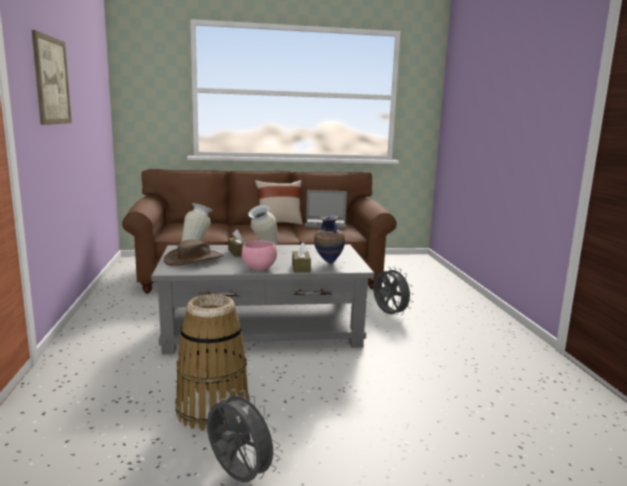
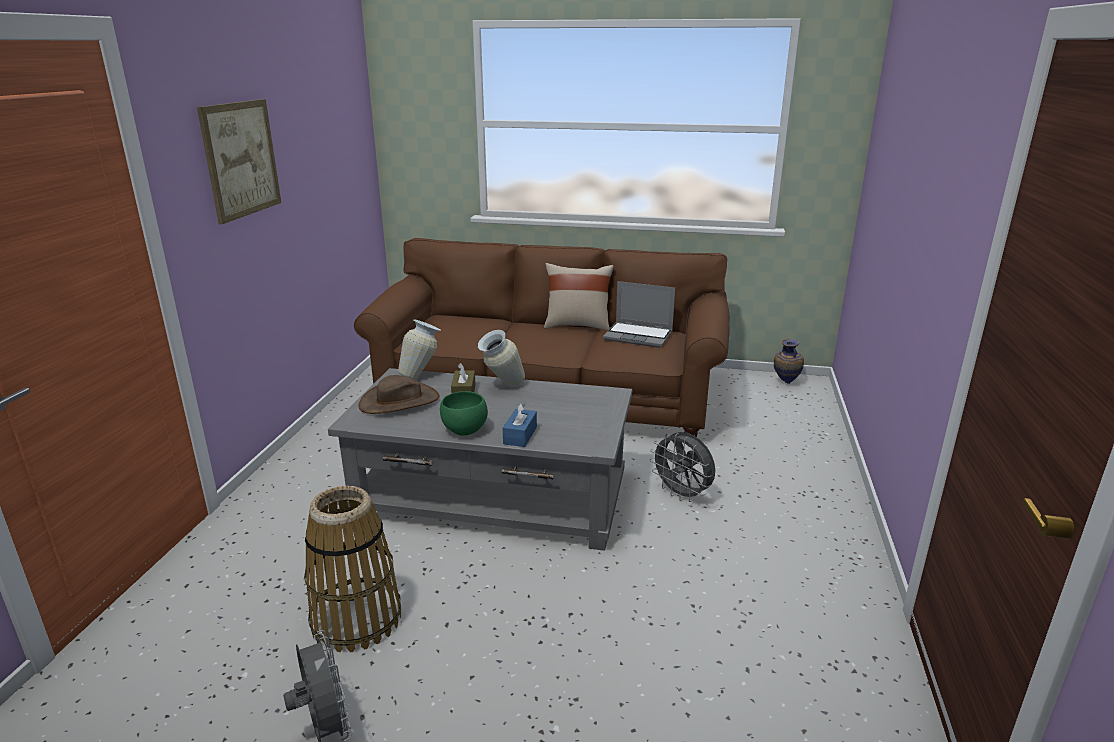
camera: 20 degrees right, 10 degrees up
(259, 268) = (464, 431): pink bowl -> green bowl
(301, 267) = (520, 435): brown tissue box -> blue tissue box
(328, 263) = (564, 430): vase -> vase (785, 383)
(389, 314) = (682, 494): grey fan -> grey fan turned 150 degrees clockwise

